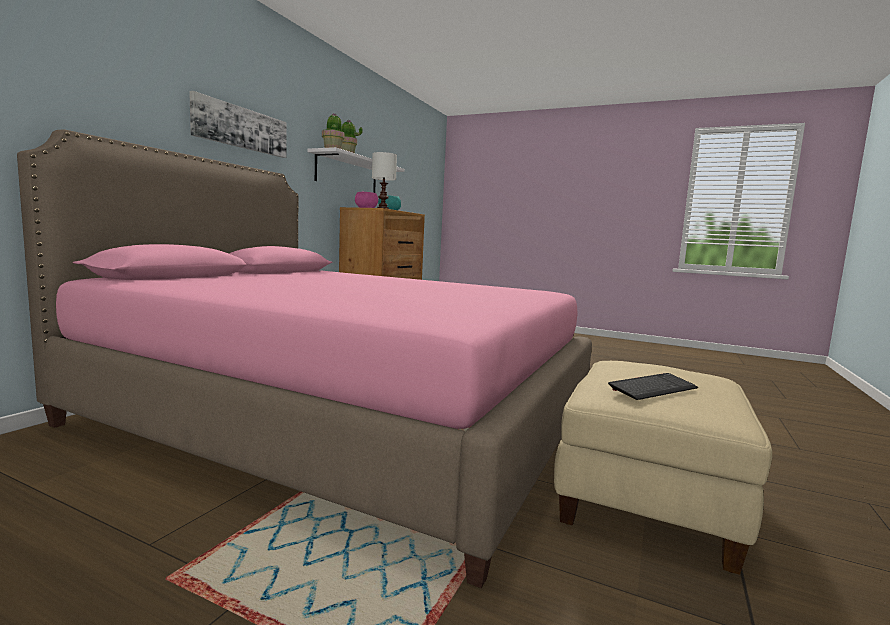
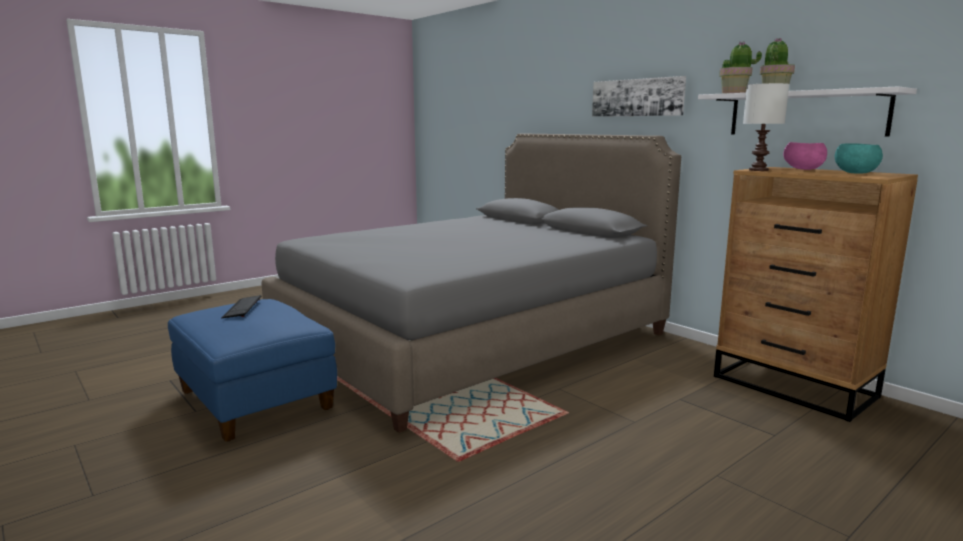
camera: 115 degrees right, 5 degrees up
(339, 420) = (472, 339): pink bed -> grey bed
(647, 497) = (256, 401): beige ottoman -> blue ottoman

